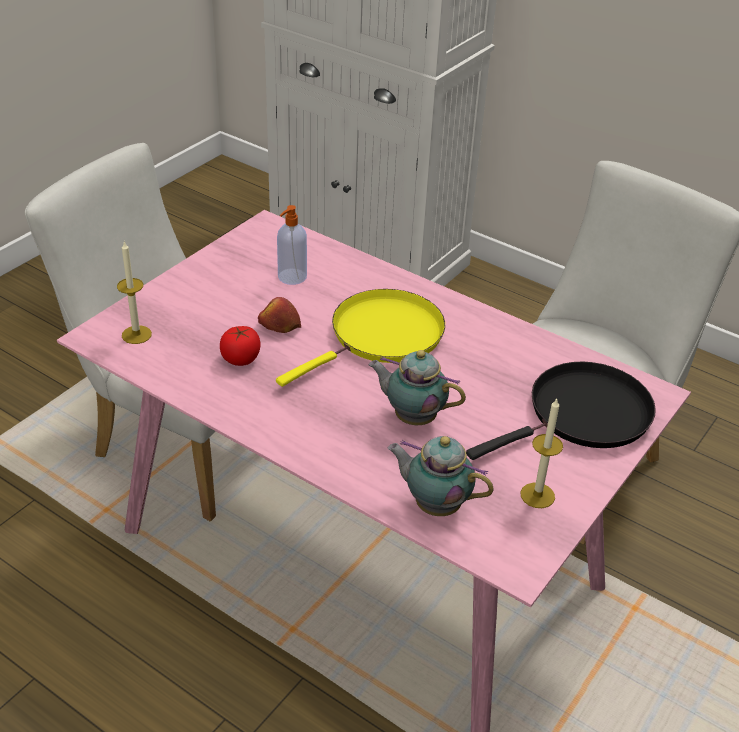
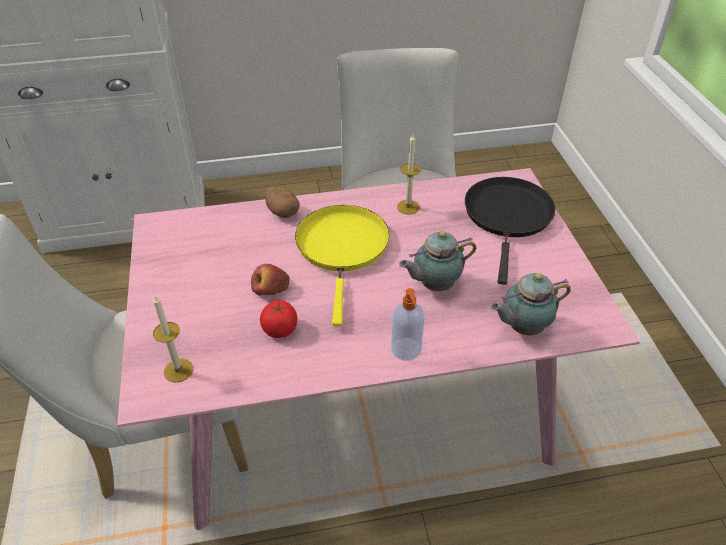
camera: 45 degrees left, 5 degrees up
(291, 277) = (228, 249): soap dispenser -> soap dispenser (406, 350)
(377, 277) = (282, 212): none -> potato
(537, 495) = (555, 279): candle -> candle (408, 207)

